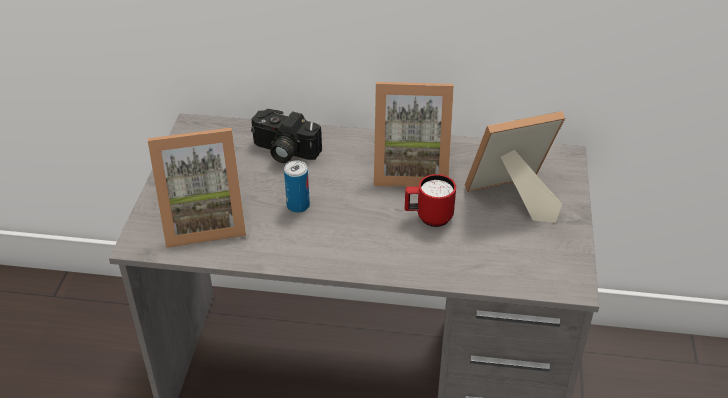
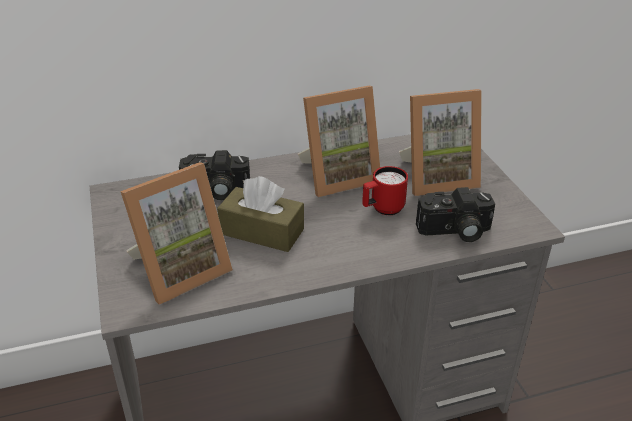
camera: 25 degrees left, 5 degrees down
(298, 205) = (262, 231): can -> brown tissue box
(483, 264) = (454, 232): none -> camera
(511, 199) = (437, 177): picture frame -> picture frame turned 150 degrees counterclockwise

